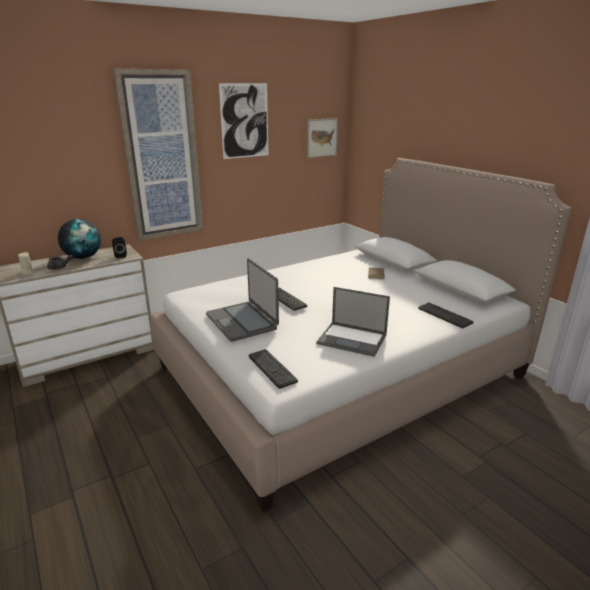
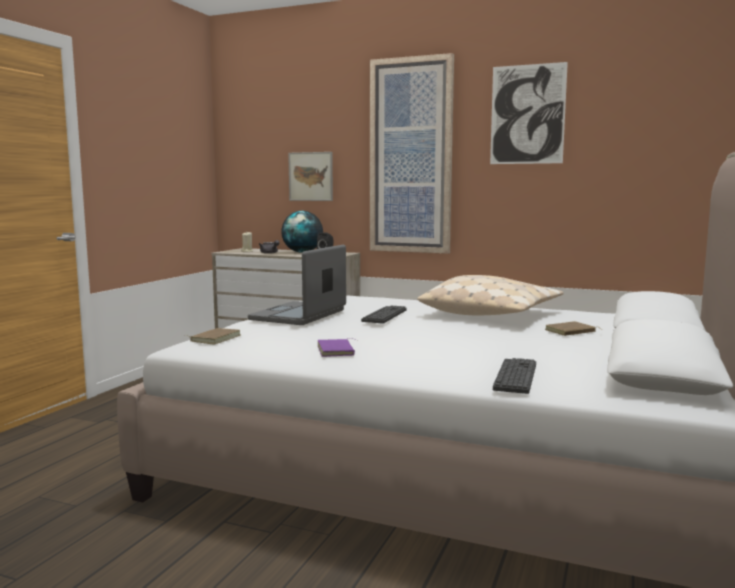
camera: 55 degrees right, 15 degrees down
(272, 368) = (214, 338): keyboard -> brown book
(316, 274) = (492, 314): none -> beige pillow
(322, 137) = (671, 141): picture -> picture (311, 176)
(353, 339) = (337, 351): laptop -> purple book

